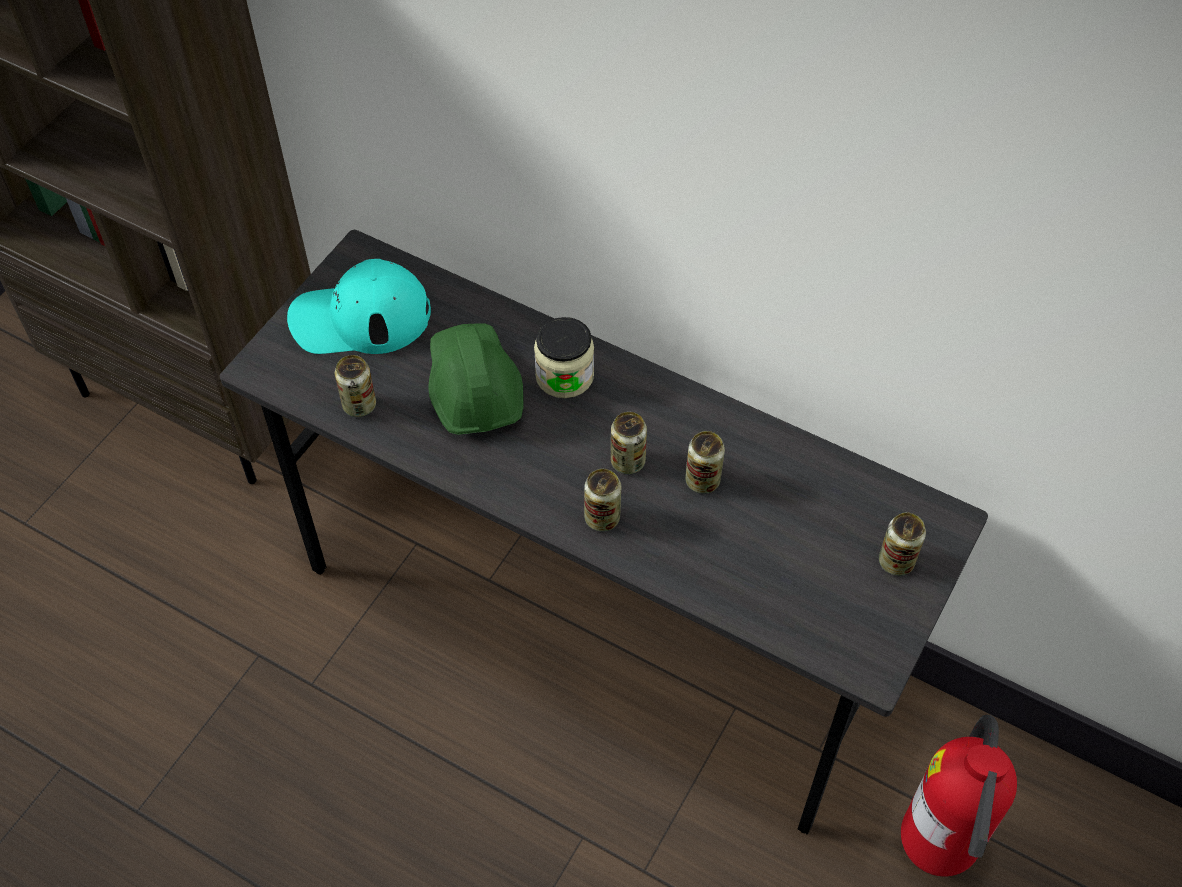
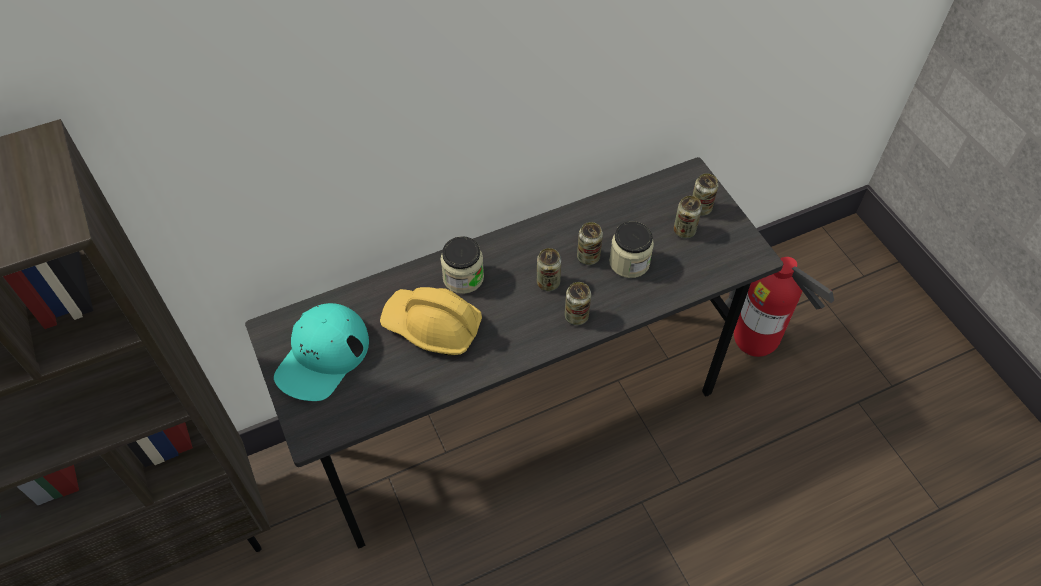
camera: 55 degrees left, 0 degrees up
(359, 405) = (392, 393): can -> can (684, 231)
(473, 388) = (432, 326): green hard hat -> yellow hard hat
(732, 529) = (629, 262): none -> jar

